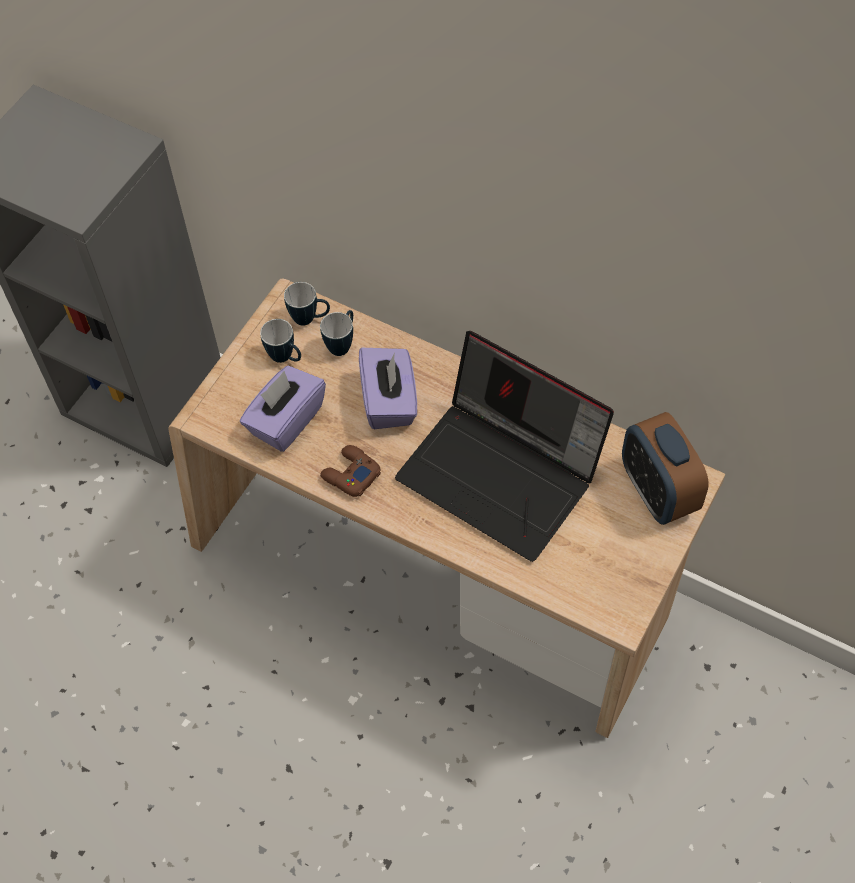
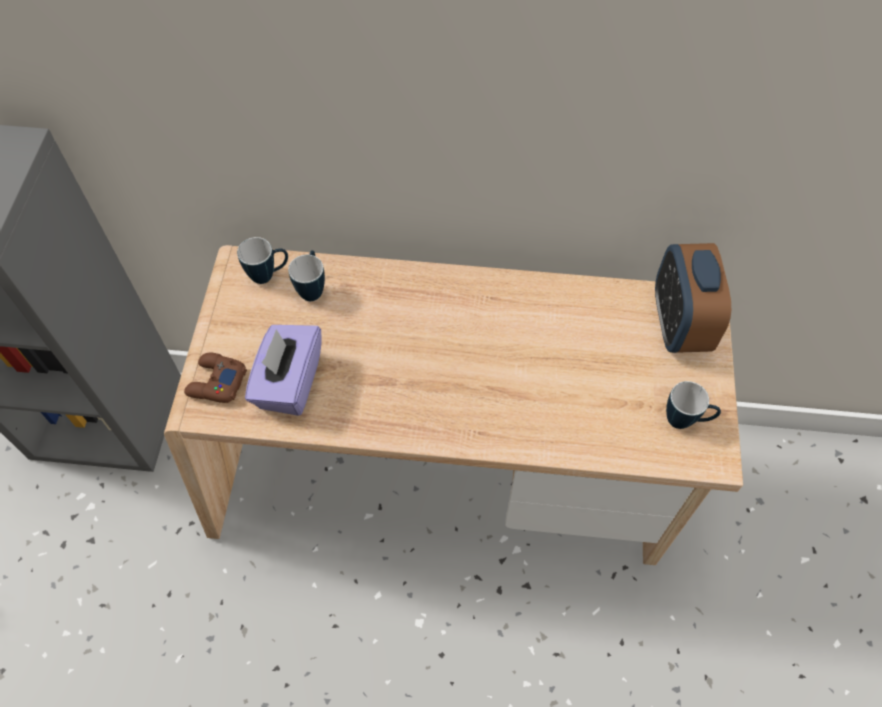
camera: 25 degrees left, 0 degrees up
(286, 358) = (261, 321): mug -> mug (685, 421)
(350, 474) = (380, 413): brown game controller -> brown game controller (216, 382)
(389, 401) = (385, 327): purple tissue box -> none
(503, 473) = (529, 358): laptop -> none
(657, 491) = (678, 324): alarm clock -> alarm clock turned 45 degrees clockwise

